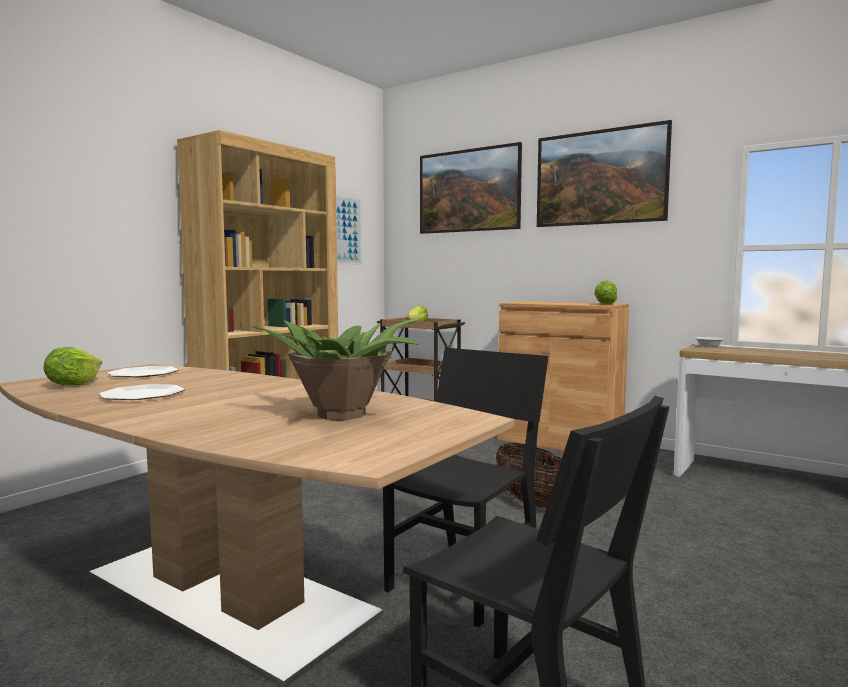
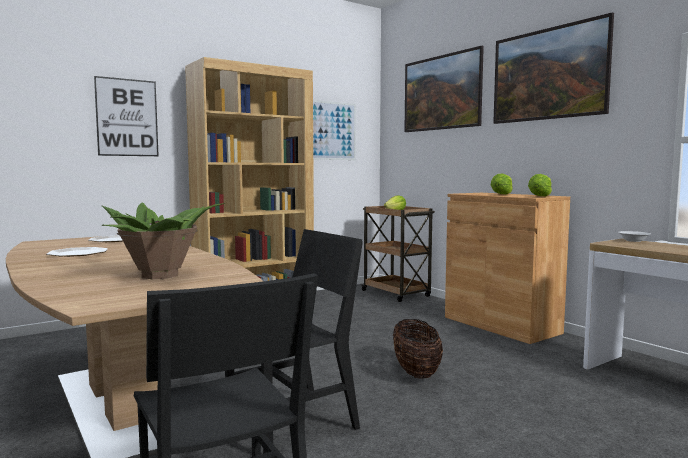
camera: 20 degrees right, 0 degrees up
(73, 385) = (57, 244): lettuce -> lettuce (502, 194)
(103, 204) = (127, 117): none -> picture

